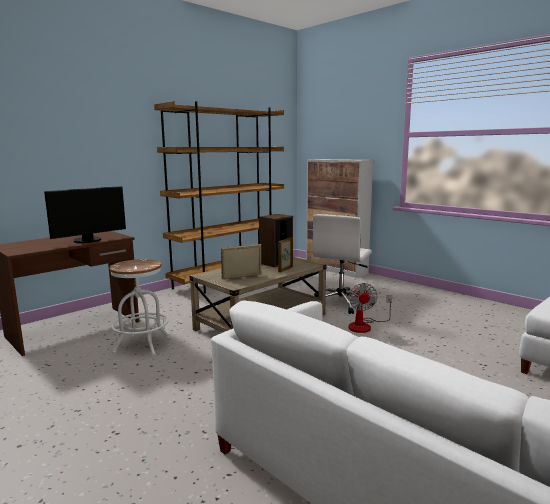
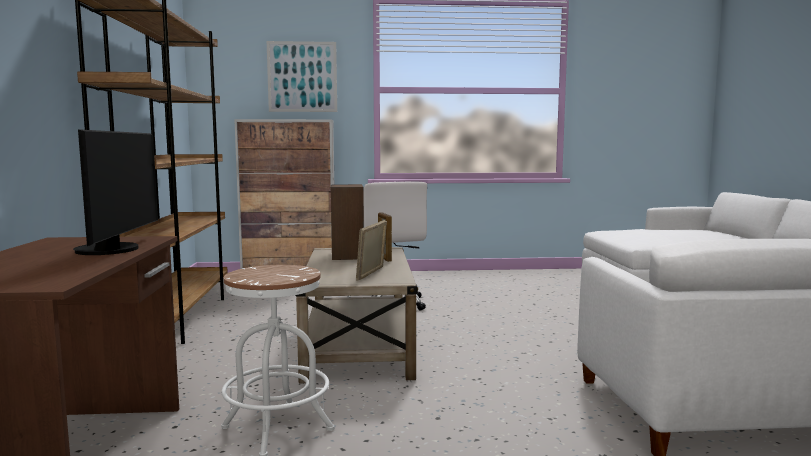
camera: 50 degrees left, 5 degrees down
(357, 127) = (302, 77): none -> picture
(365, 326) = (461, 315): fan -> none

